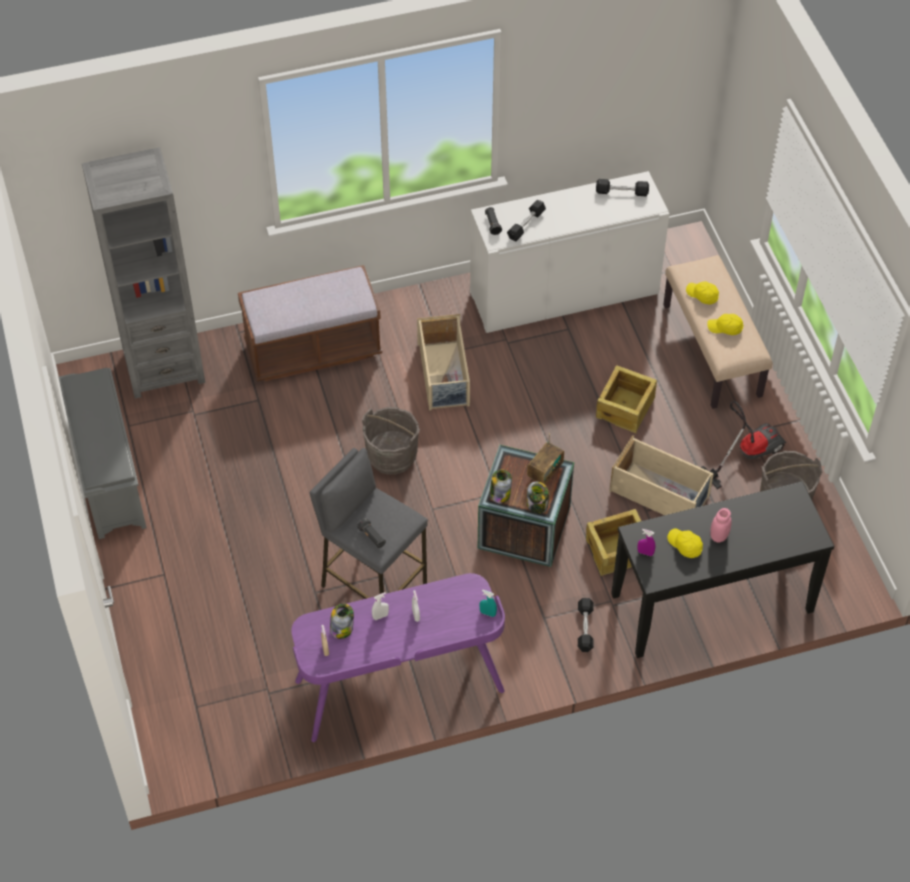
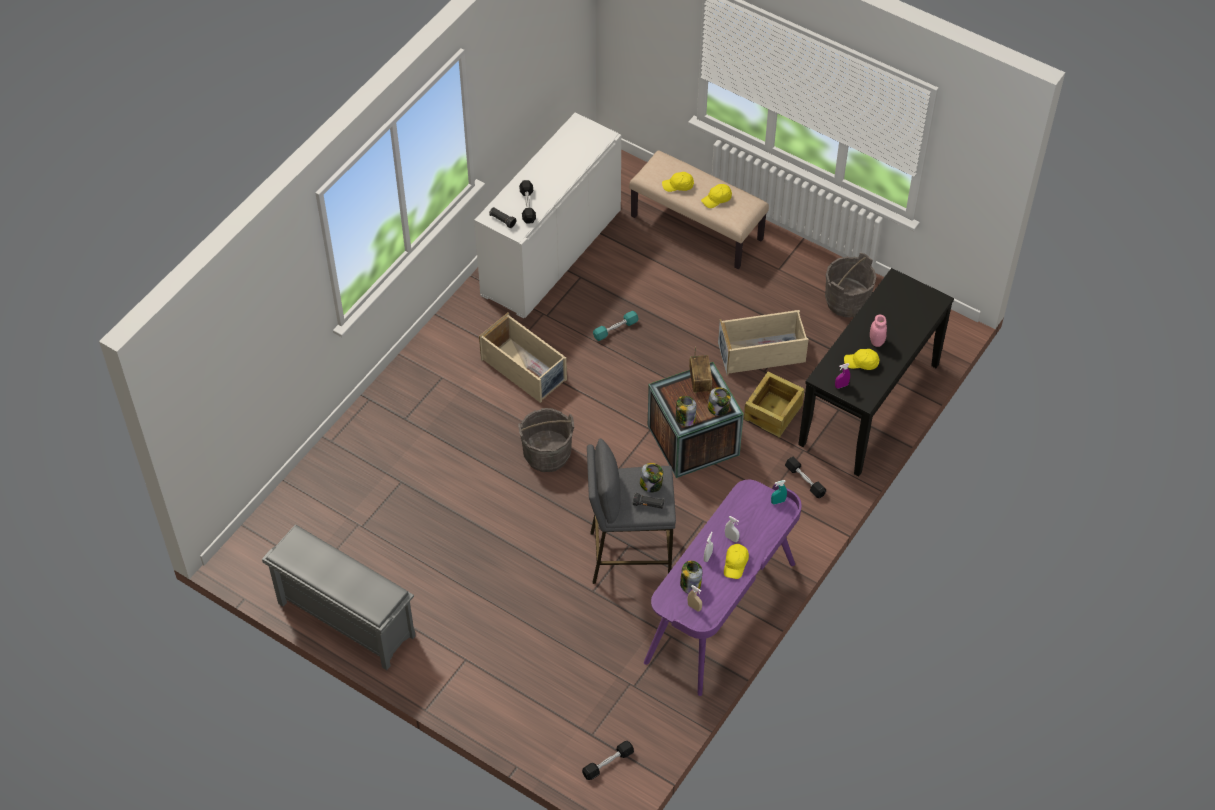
camera: 40 degrees left, 0 degrees up
(164, 367) = (299, 507): grey bookcase -> none
(313, 349) = (404, 416): brown bench -> none
(392, 522) = (651, 484): none -> jar
(396, 639) = (735, 564): none -> yellow cap
(553, 391) = (615, 329): none -> turquoise dumbbell
(622, 192) = (572, 139): black dumbbell -> black dumbbell (608, 763)
(626, 407) = (678, 307): crate -> none
(746, 453) = (791, 285): vacuum cleaner -> none

